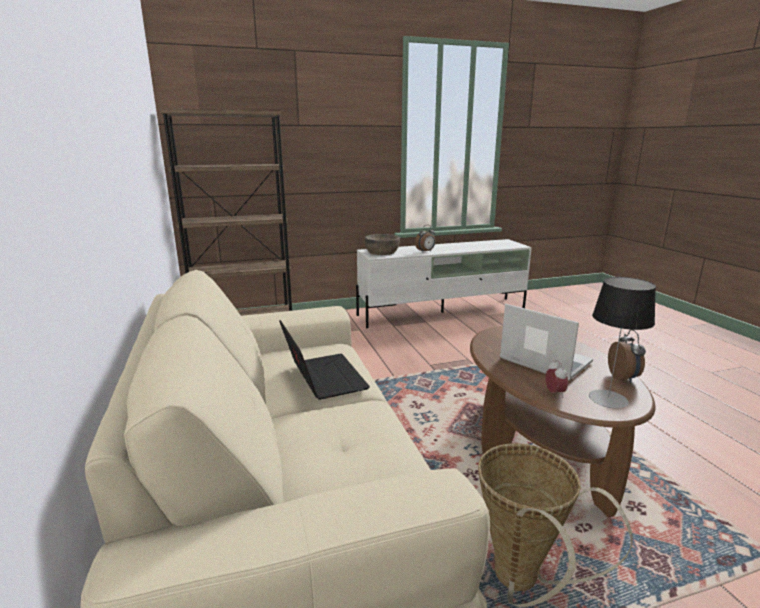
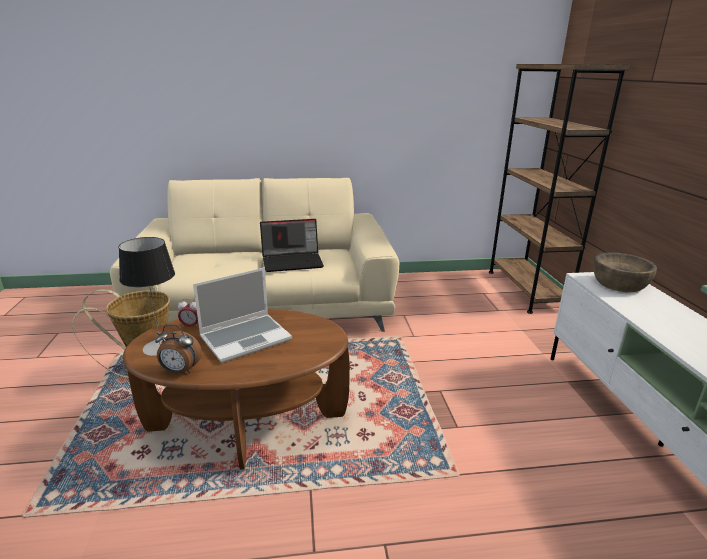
camera: 100 degrees right, 5 degrees up
(425, 251) = (649, 316): alarm clock -> none

